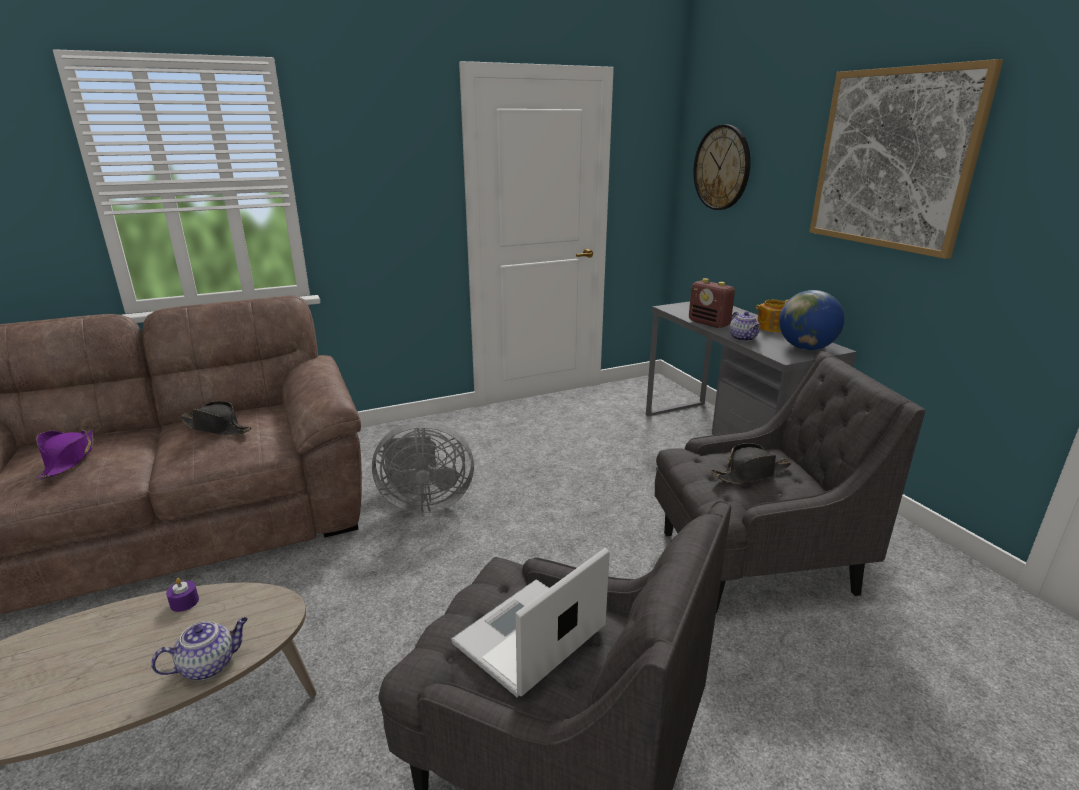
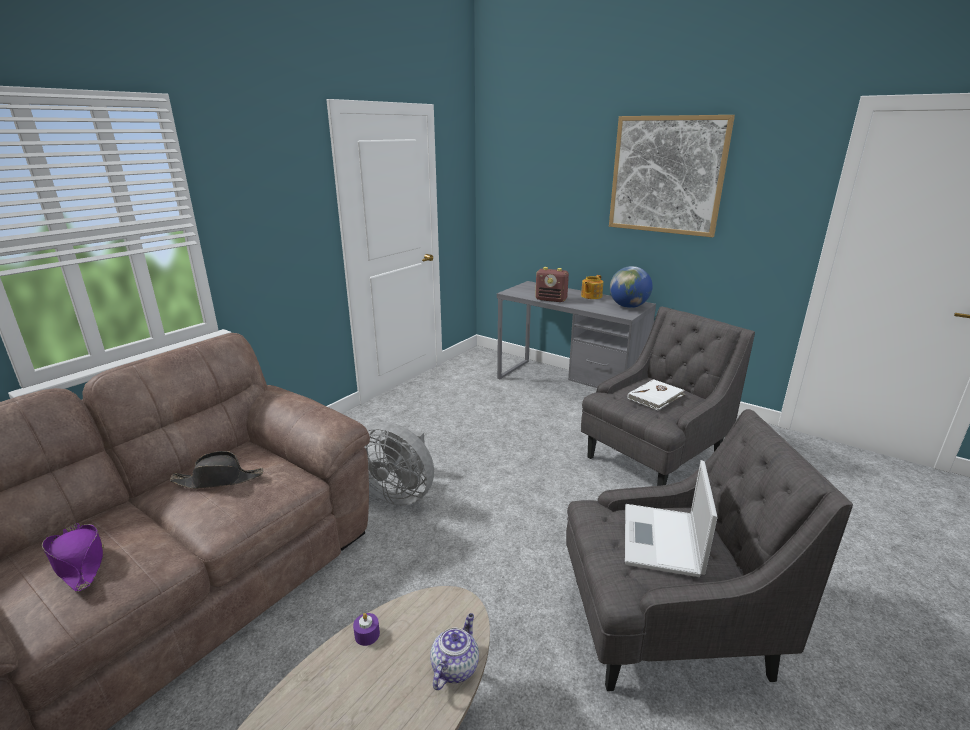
camera: 30 degrees left, 0 degrees up
(424, 502) = (398, 493): grey fan -> grey fan turned 60 degrees clockwise
(722, 168) = (522, 182): wall clock -> none
(743, 338) = (586, 306): teapot -> none
(750, 473) = (656, 397): black hat -> white book

